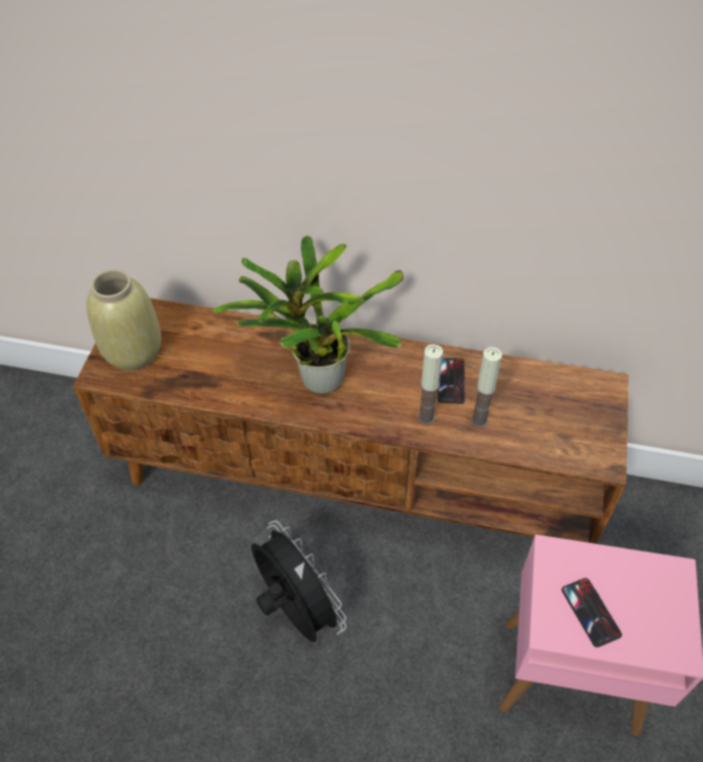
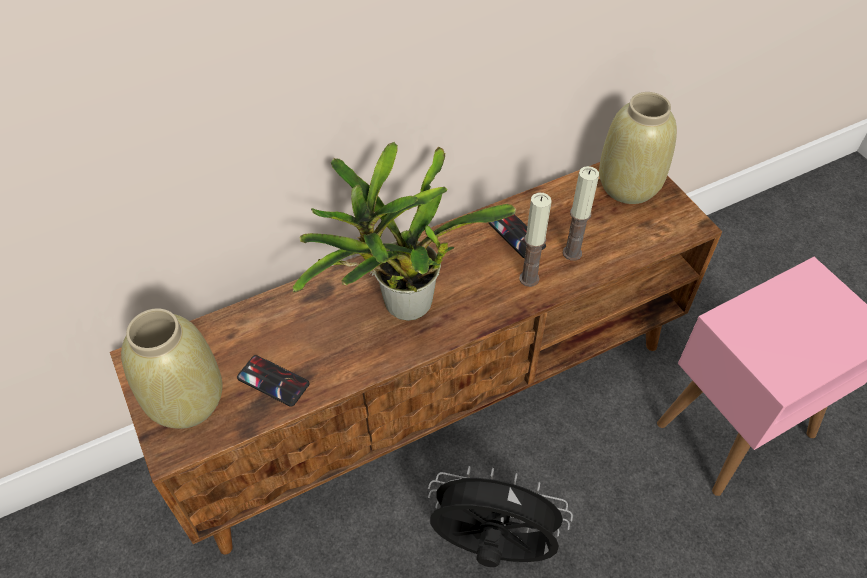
camera: 40 degrees left, 0 degrees up
(583, 400) = (629, 186): none -> beige vase
(591, 612) = (794, 346): phone -> phone (273, 381)

